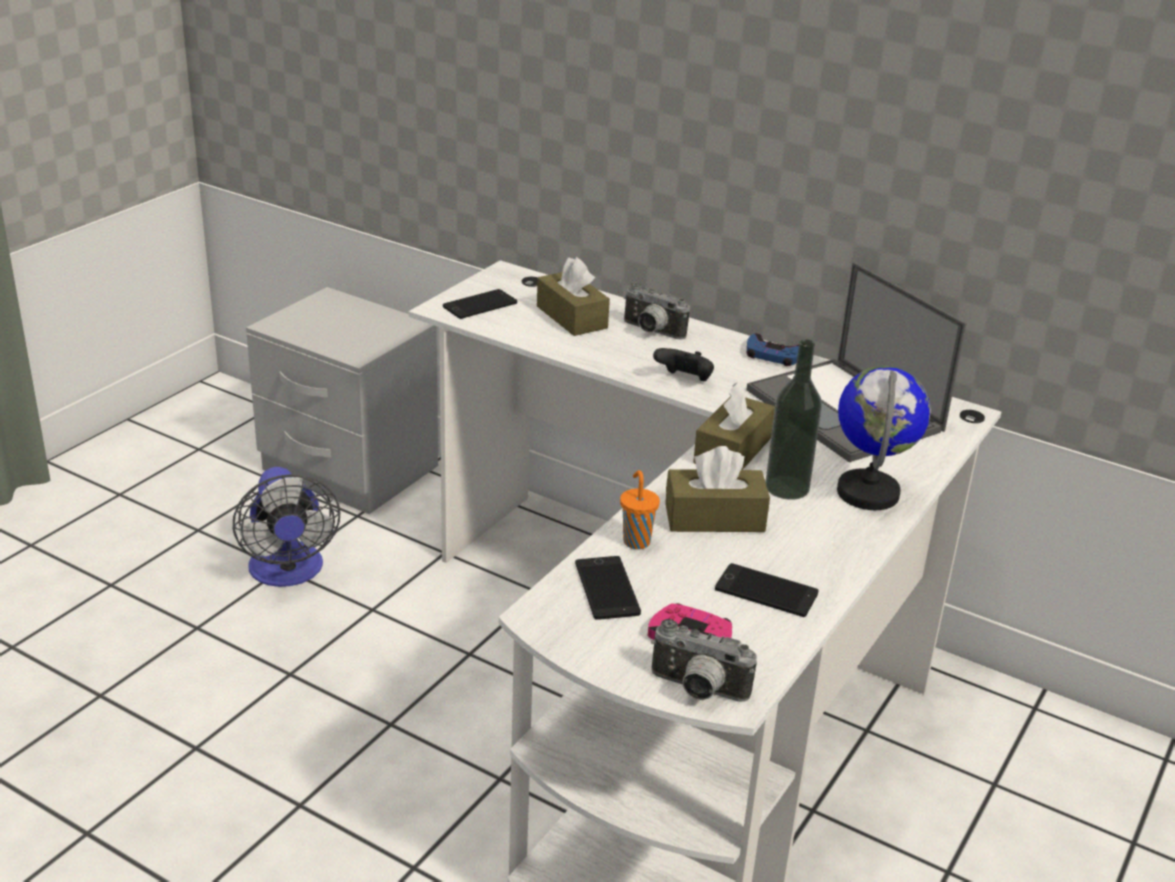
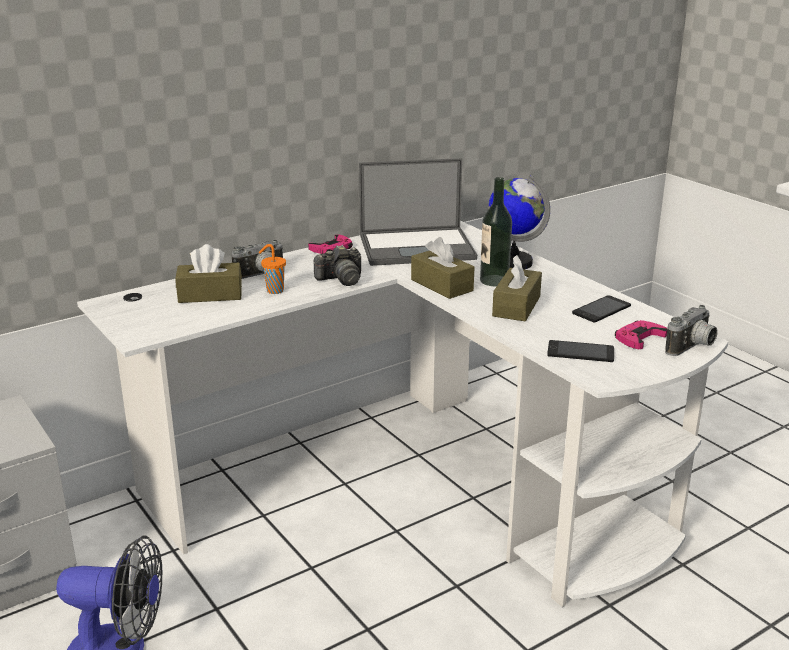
camera: 65 degrees left, 5 degrees down
(480, 305) = (150, 322): phone -> none
(636, 541) = (530, 333): orange cup -> orange cup (274, 291)
(684, 381) = (341, 279): black game controller -> camera
(774, 355) = (332, 249): blue game controller -> pink game controller

